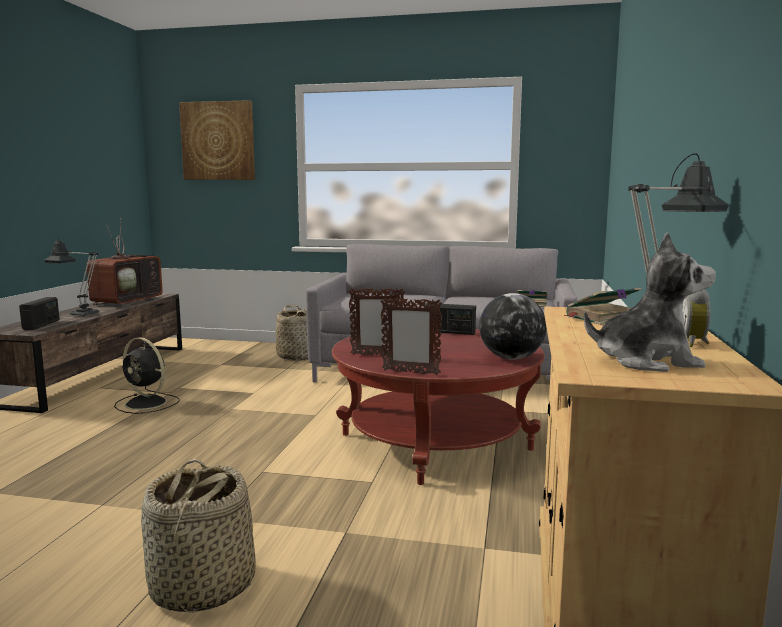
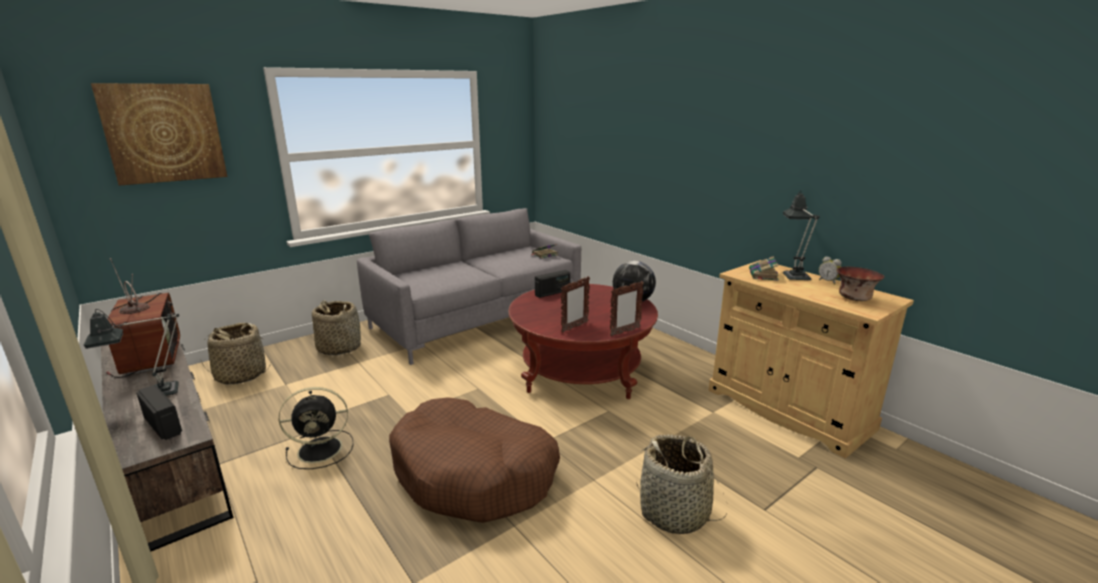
camera: 50 degrees left, 10 degrees up
(169, 461) = (474, 474): none -> brown dog bed
(214, 352) = (240, 375): none -> basket
(646, 361) = (853, 298): plush toy -> bowl

